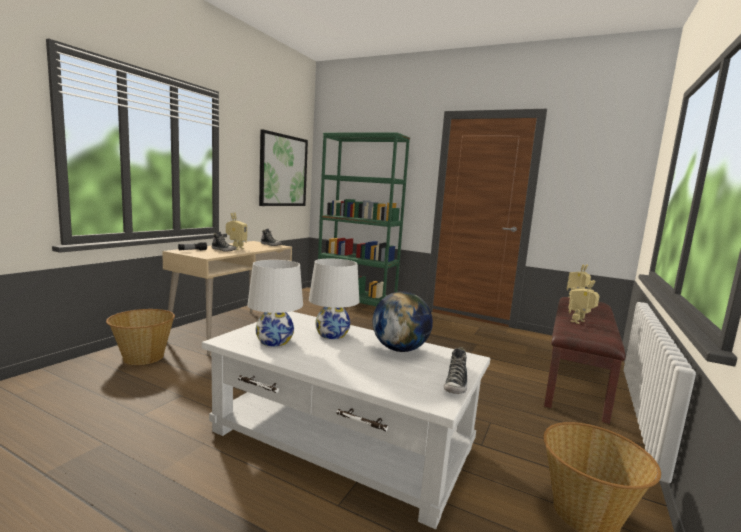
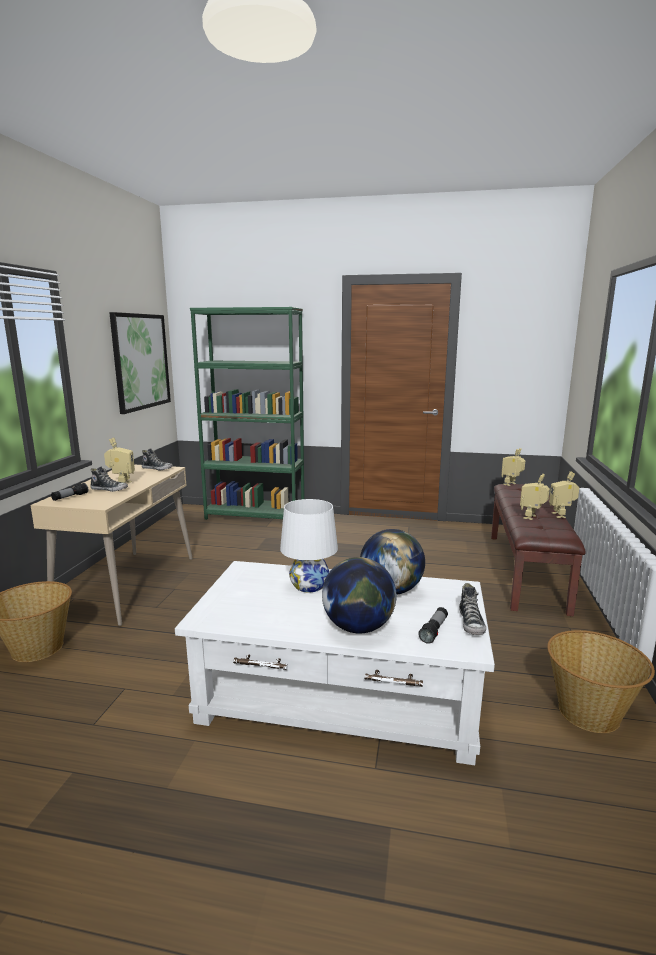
camera: 15 degrees left, 5 degrees up
(274, 341) = (255, 608): white table lamp -> none
(347, 368) = (358, 627): none -> globe
(414, 384) = (434, 631): none -> flashlight
(612, 325) = (561, 515): none -> toy robot

